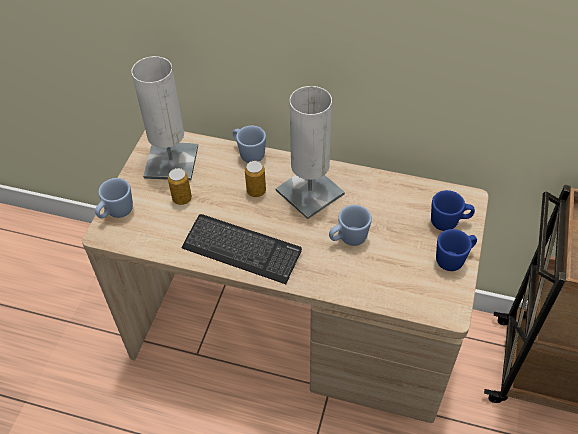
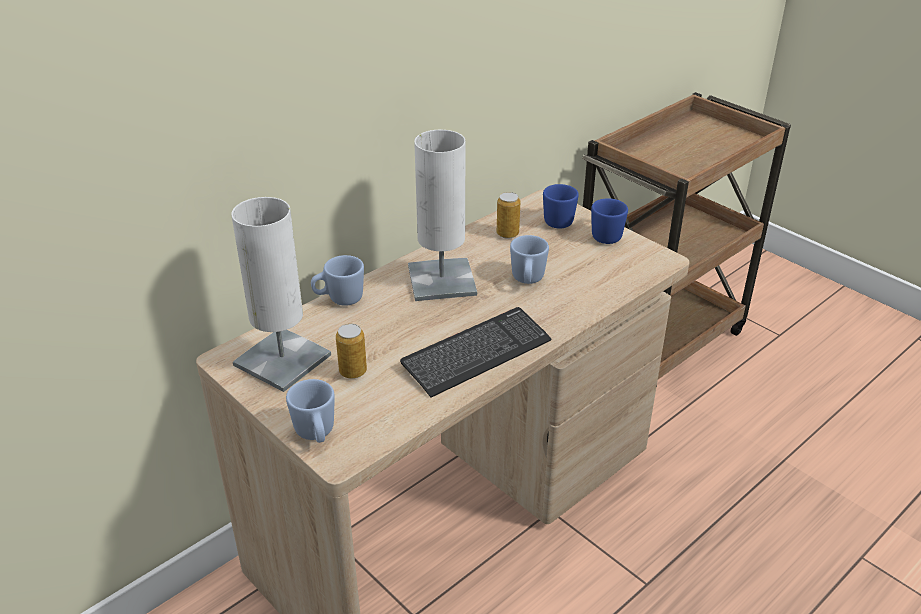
camera: 60 degrees left, 15 degrees down
(256, 191) = (401, 314): can -> can (507, 234)

